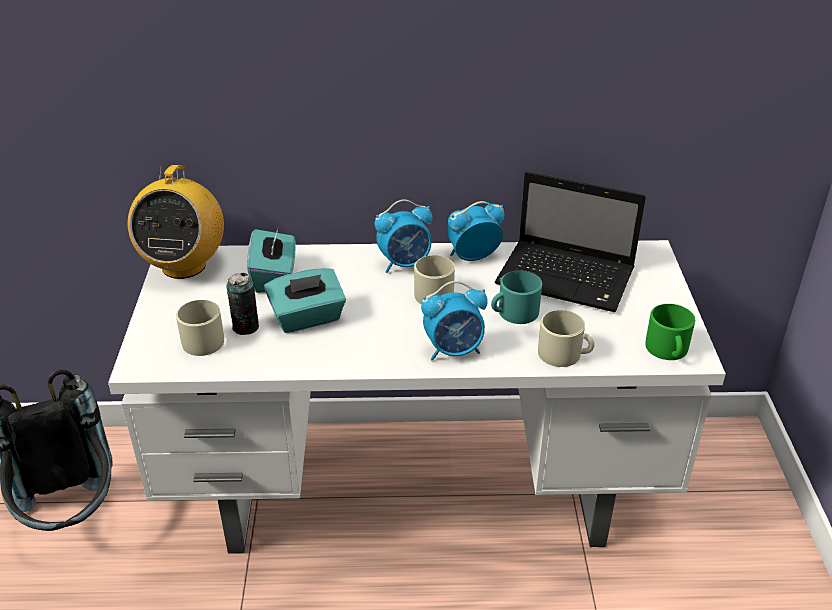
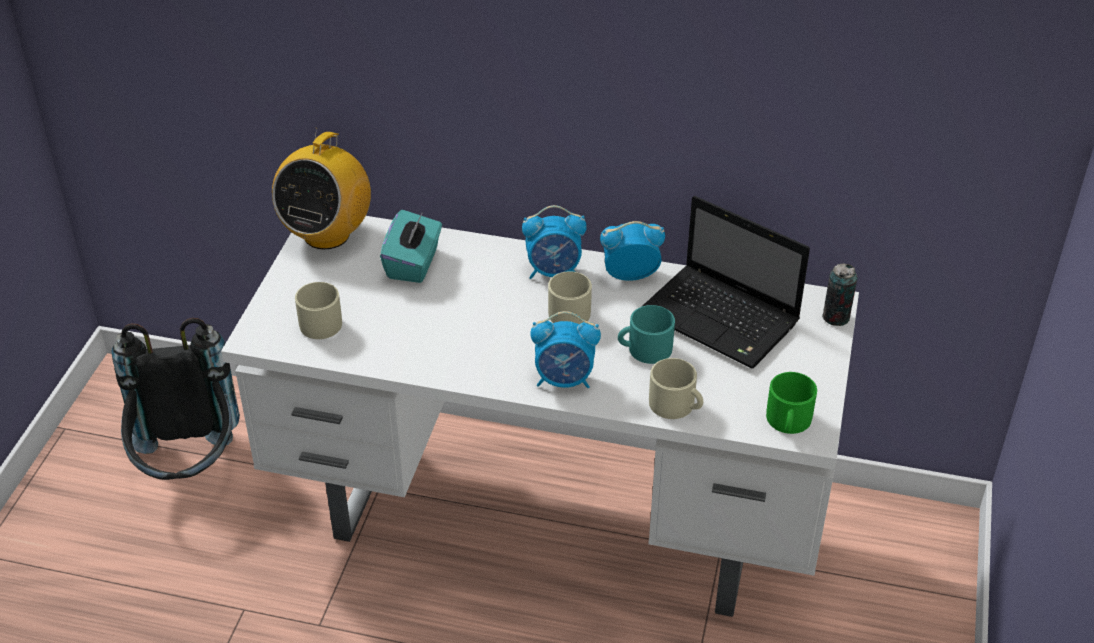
camera: 15 degrees right, 5 degrees up
(246, 327) = (367, 316): can -> can (836, 317)
(307, 318) = (431, 317): turquoise tissue box -> none

